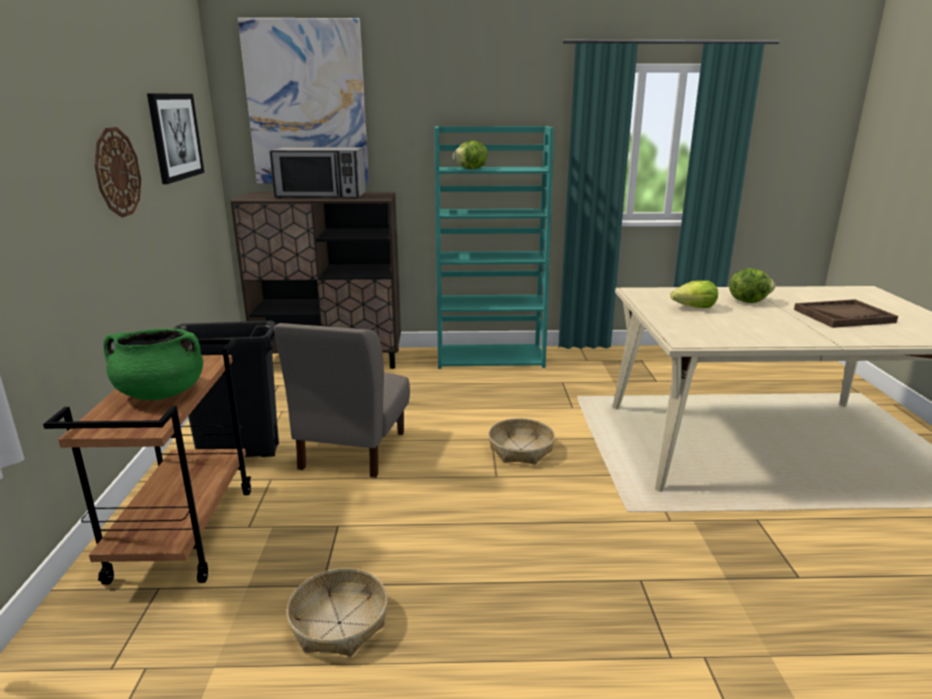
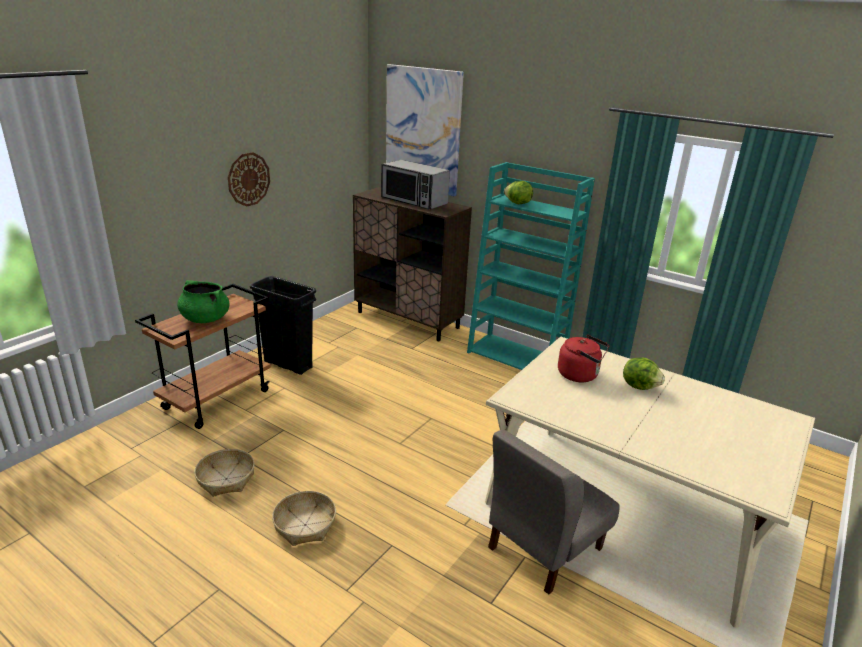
camera: 35 degrees right, 5 degrees up
(175, 136) = (316, 150): picture -> none
(352, 450) = (343, 389): grey chair -> grey chair (543, 548)
(520, 449) = (439, 433): basket -> basket (305, 525)
(694, 307) = (580, 375): lettuce -> red kettle
(843, 316) = (694, 430): brown tray -> none

